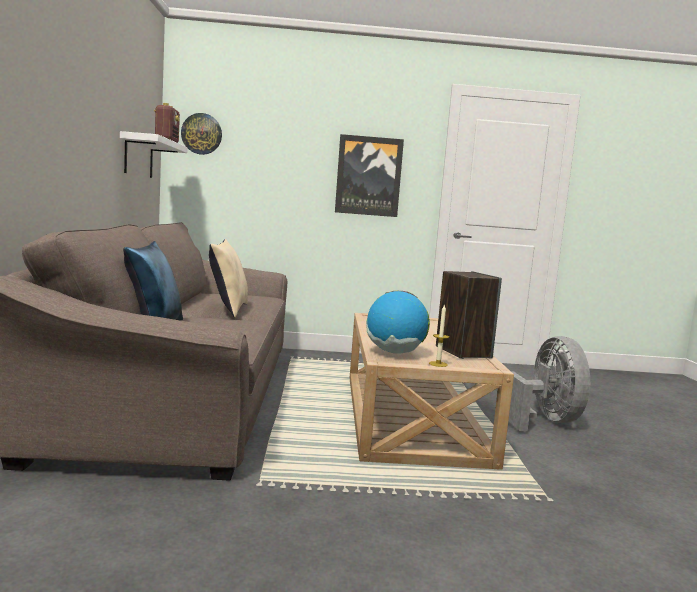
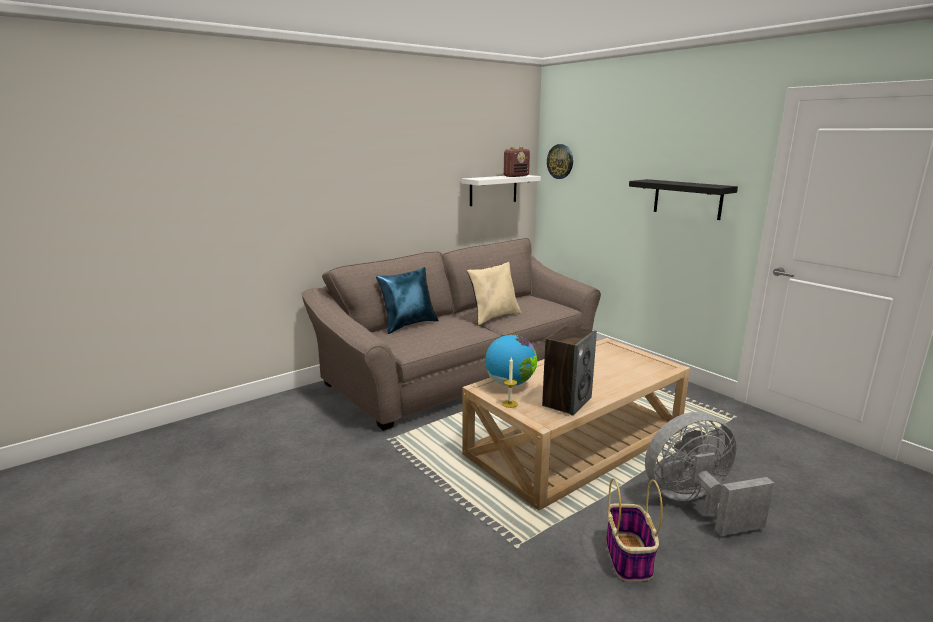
camera: 55 degrees right, 10 degrees up
(368, 176) = (687, 199): picture -> black shelf
(545, 421) = (695, 504): grey fan -> grey fan turned 150 degrees counterclockwise
(596, 466) = (629, 557): none -> basket

